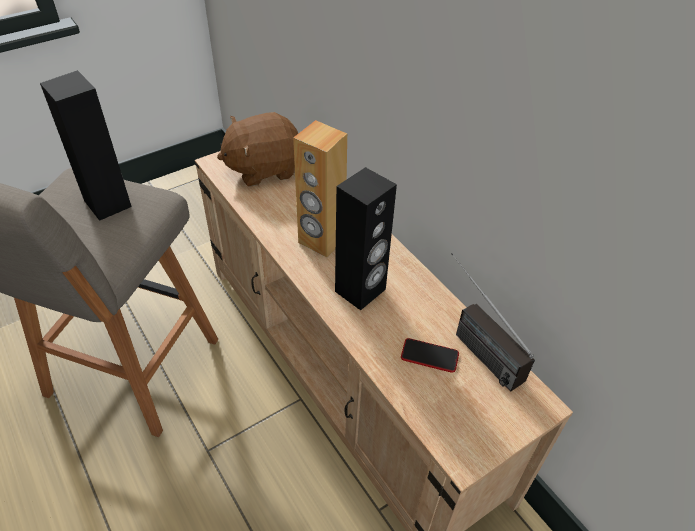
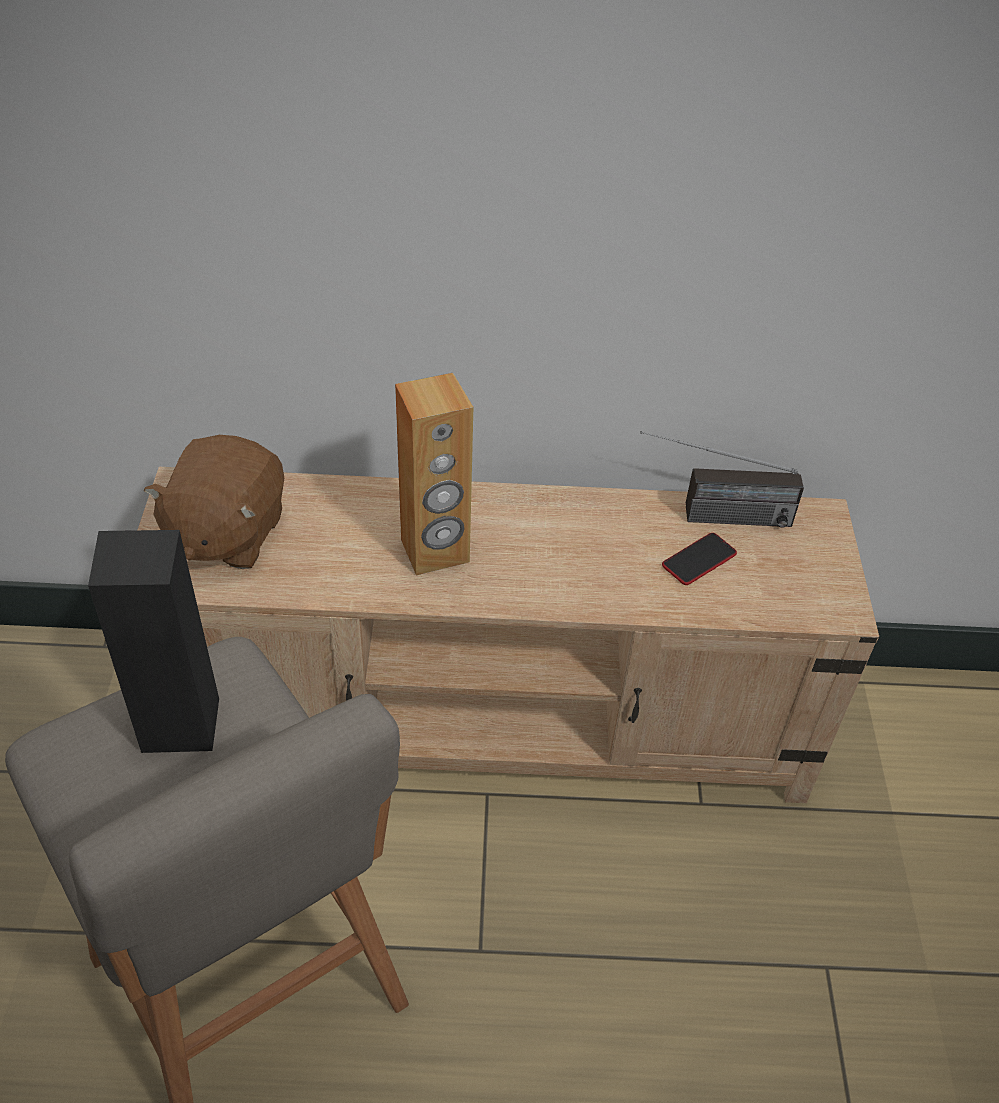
camera: 55 degrees left, 0 degrees up
(361, 291) = (554, 562): black speaker -> none

